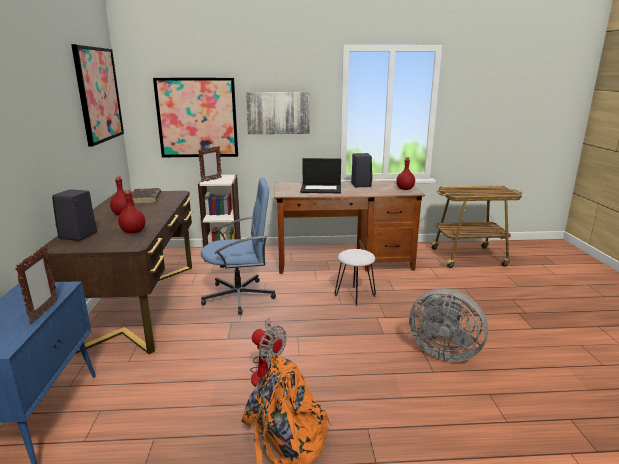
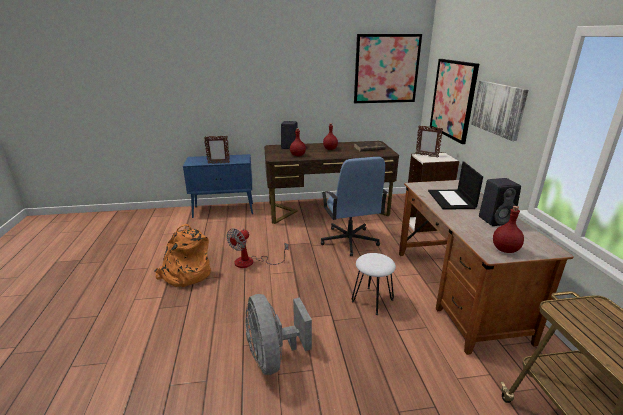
camera: 85 degrees right, 5 degrees up
(442, 351) = (274, 357): grey fan -> grey fan turned 45 degrees counterclockwise

